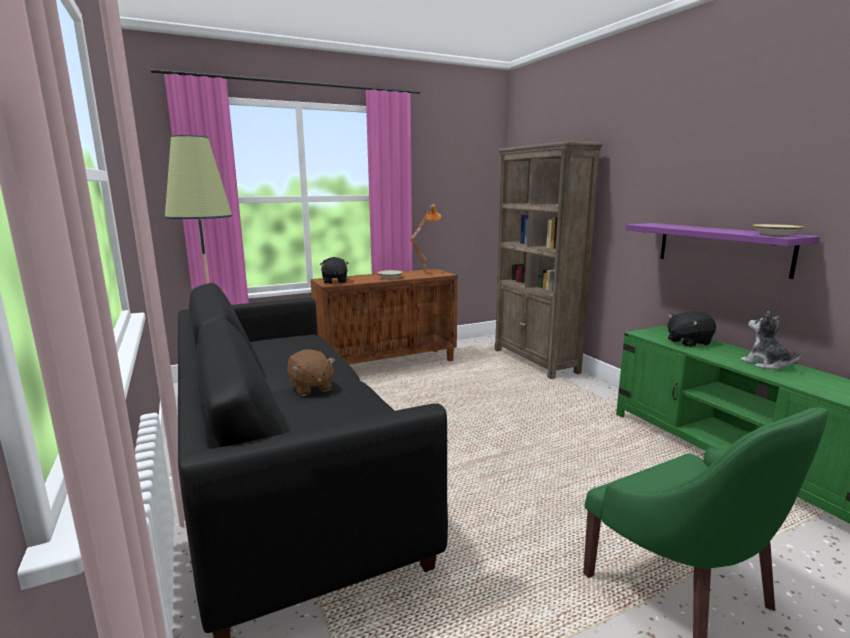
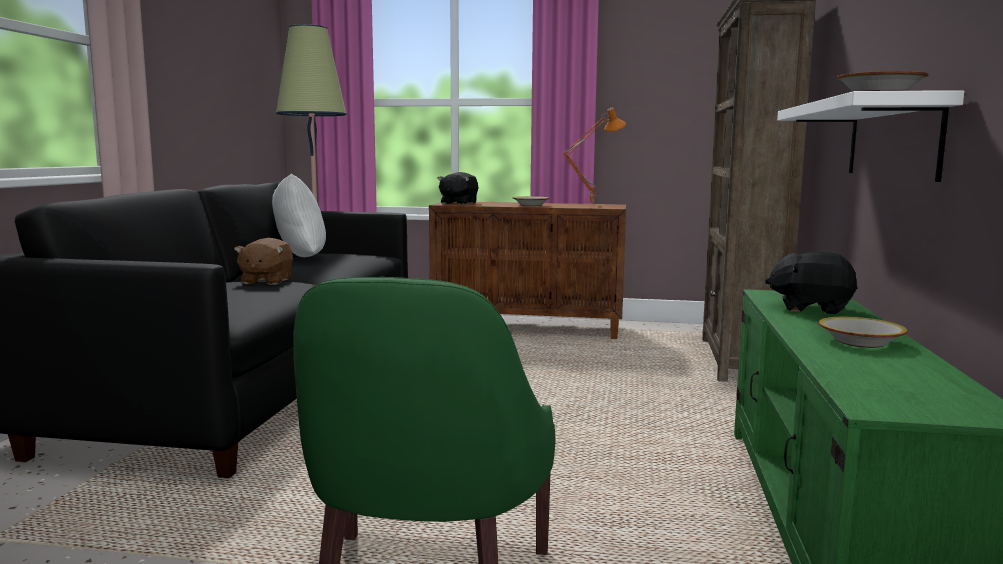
camera: 35 degrees right, 5 degrees down
(265, 354) = (299, 259): none -> white pillow
(722, 248) = (891, 140): purple shelf -> white shelf
(766, 364) = (860, 342): plush toy -> bowl

